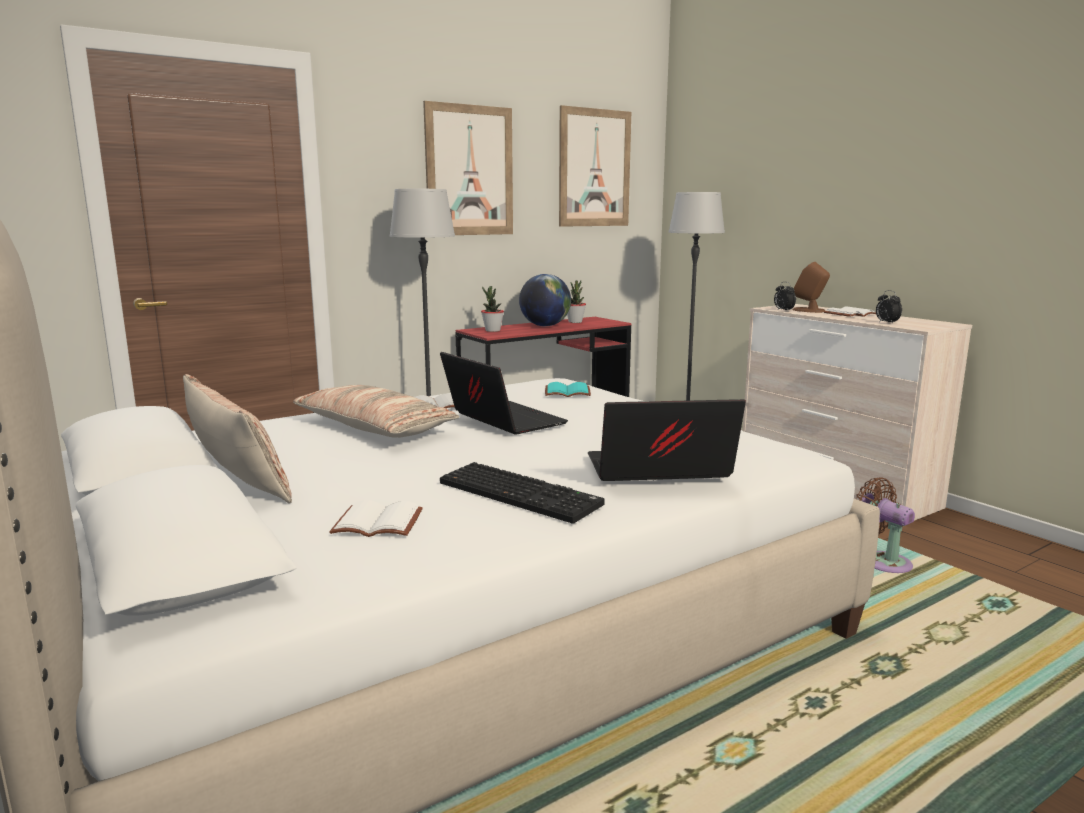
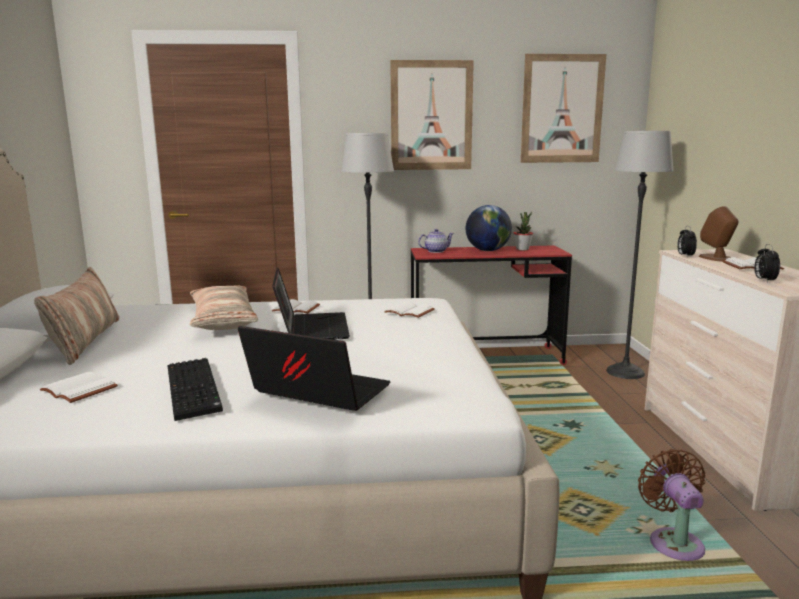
camera: 30 degrees right, 0 degrees up
(492, 330) = (435, 251): potted plant -> teapot
(568, 392) = (410, 312): turquoise book -> white book

